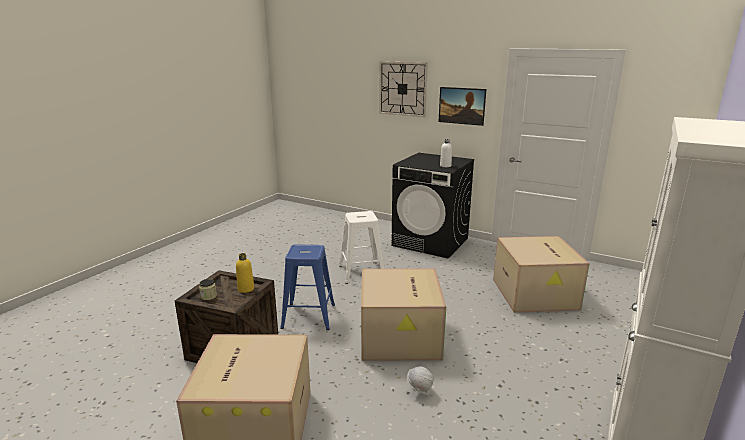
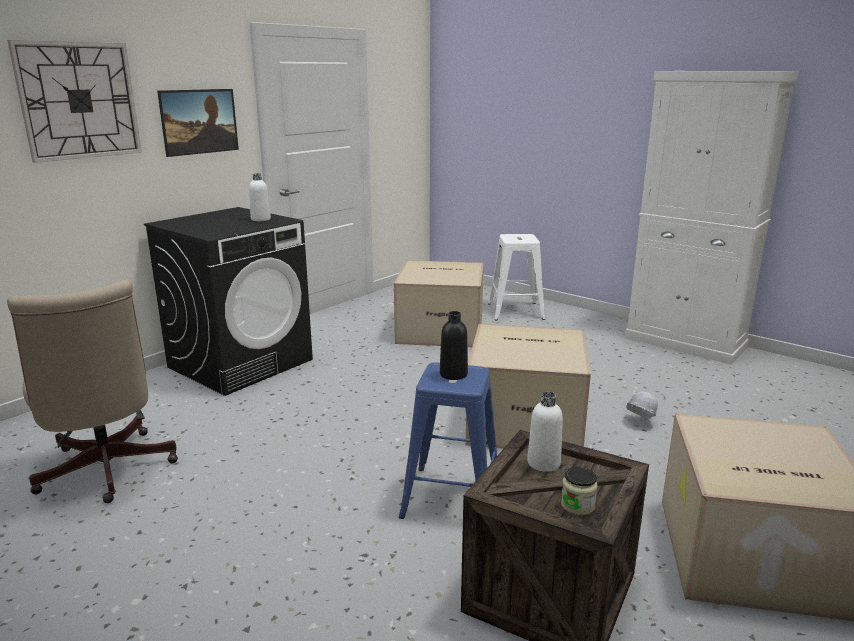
camera: 80 degrees left, 0 degrees up
(246, 289) = (543, 463): yellow bottle -> white bottle
(308, 251) = (453, 374): none -> black bottle
(318, 239) = (106, 473): none -> beige office chair
(361, 272) = (313, 433): white stool -> white stool (516, 311)

